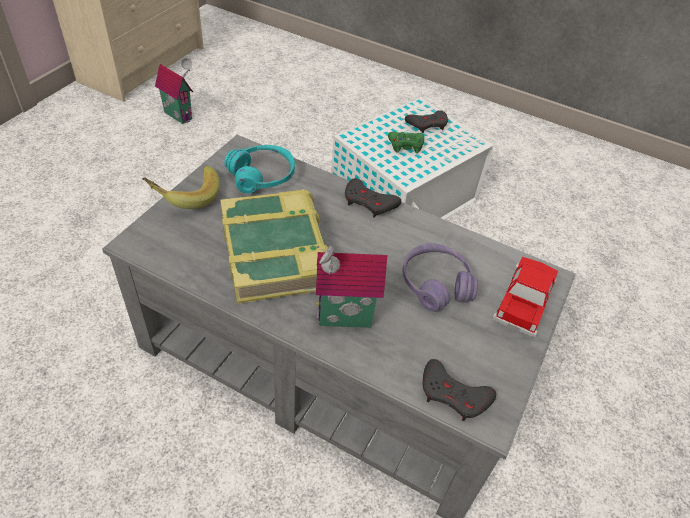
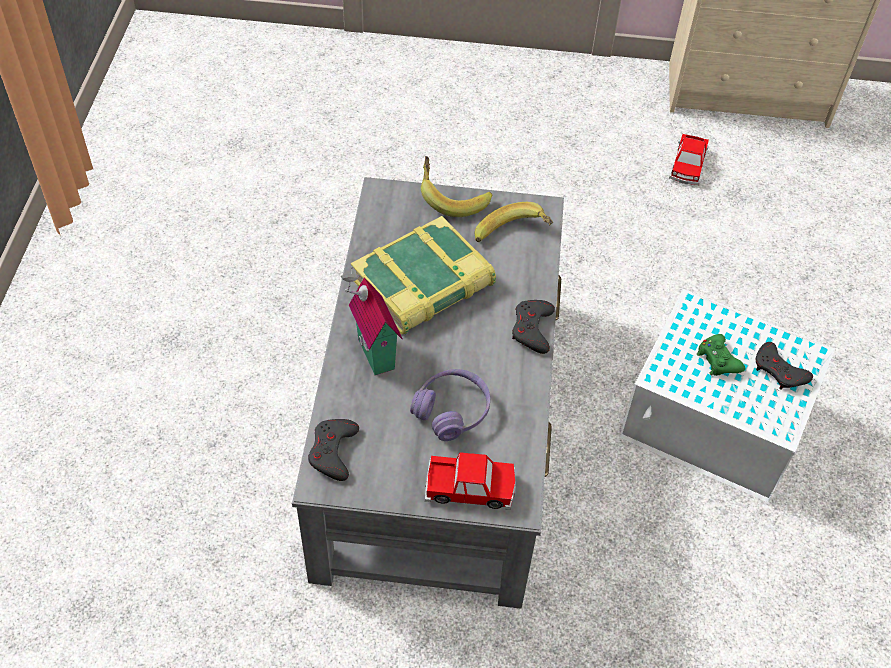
camera: 70 degrees right, 5 degrees up
(180, 115) = (688, 165): toy house -> toy car
(262, 176) = (513, 238): turquoise headphones -> banana

